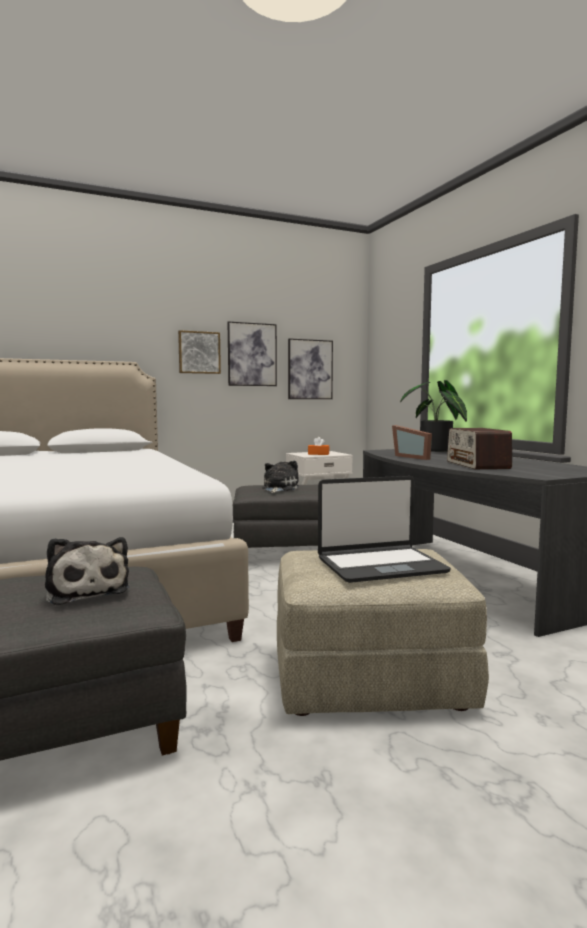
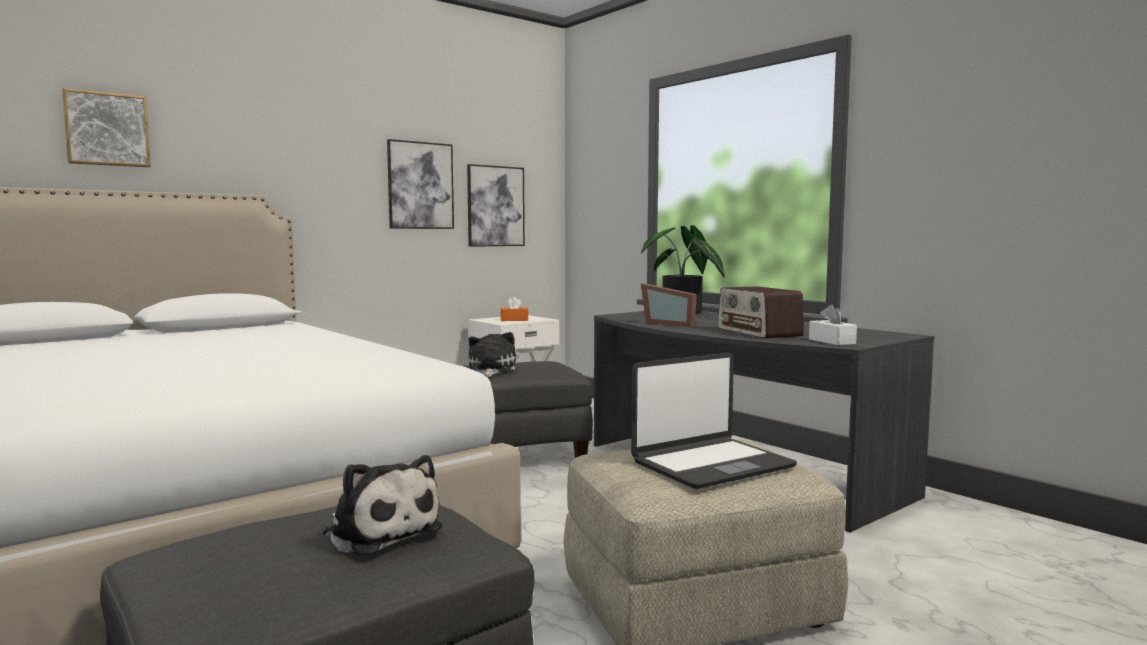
camera: 15 degrees left, 0 degrees up
(199, 352) = (348, 182): picture -> picture (107, 129)
(531, 473) = (832, 341): none -> white tissue box

